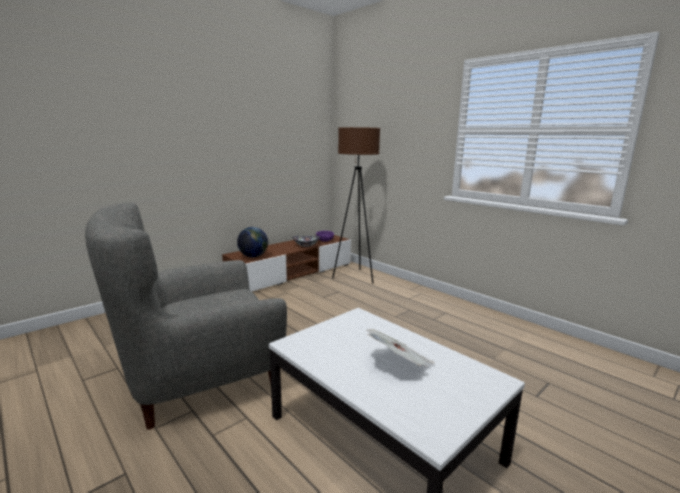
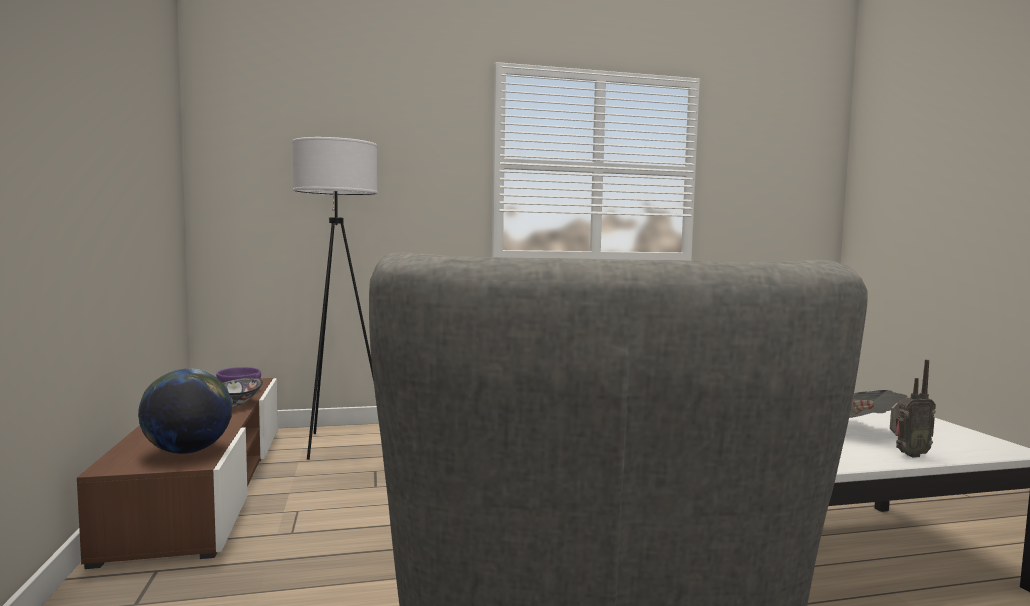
camera: 60 degrees left, 10 degrees down
(355, 277) = (338, 444): brown floor lamp -> white floor lamp
(358, 385) = (907, 455): none -> radio

